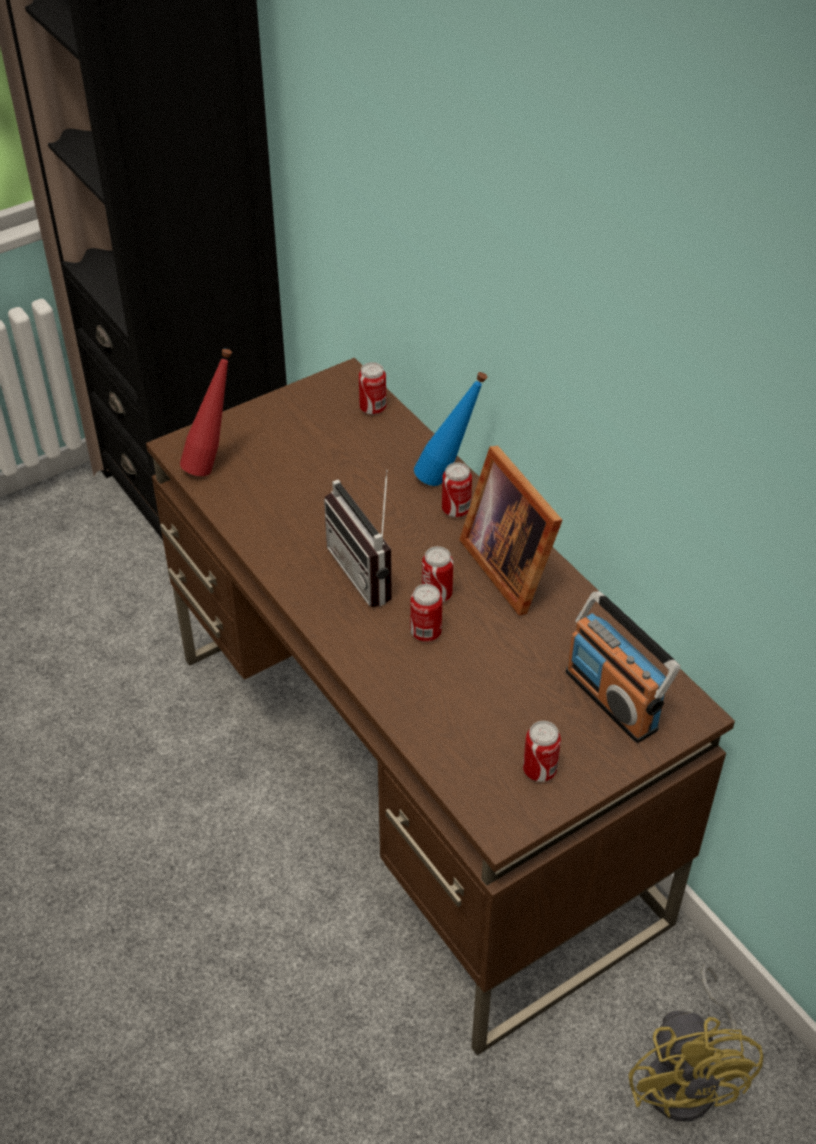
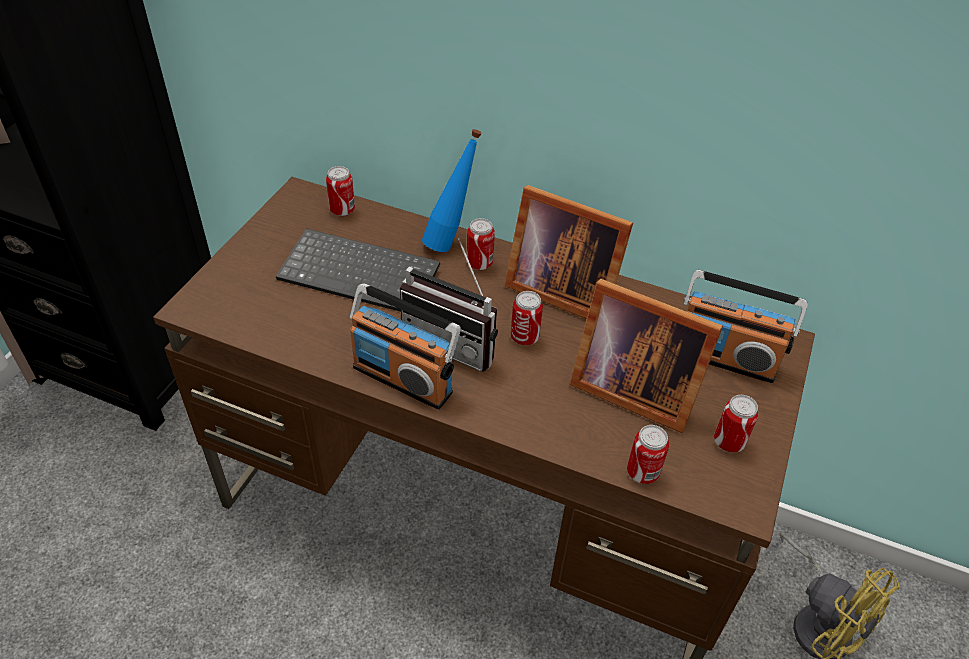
camera: 35 degrees left, 0 degrees up
(213, 464) = (236, 309): red bottle -> none
(300, 582) = (403, 378): none -> radio
(342, 475) = (362, 273): none -> keyboard
(425, 632) = (543, 372): can -> can (642, 472)
(493, 681) = (630, 387): none -> picture frame

